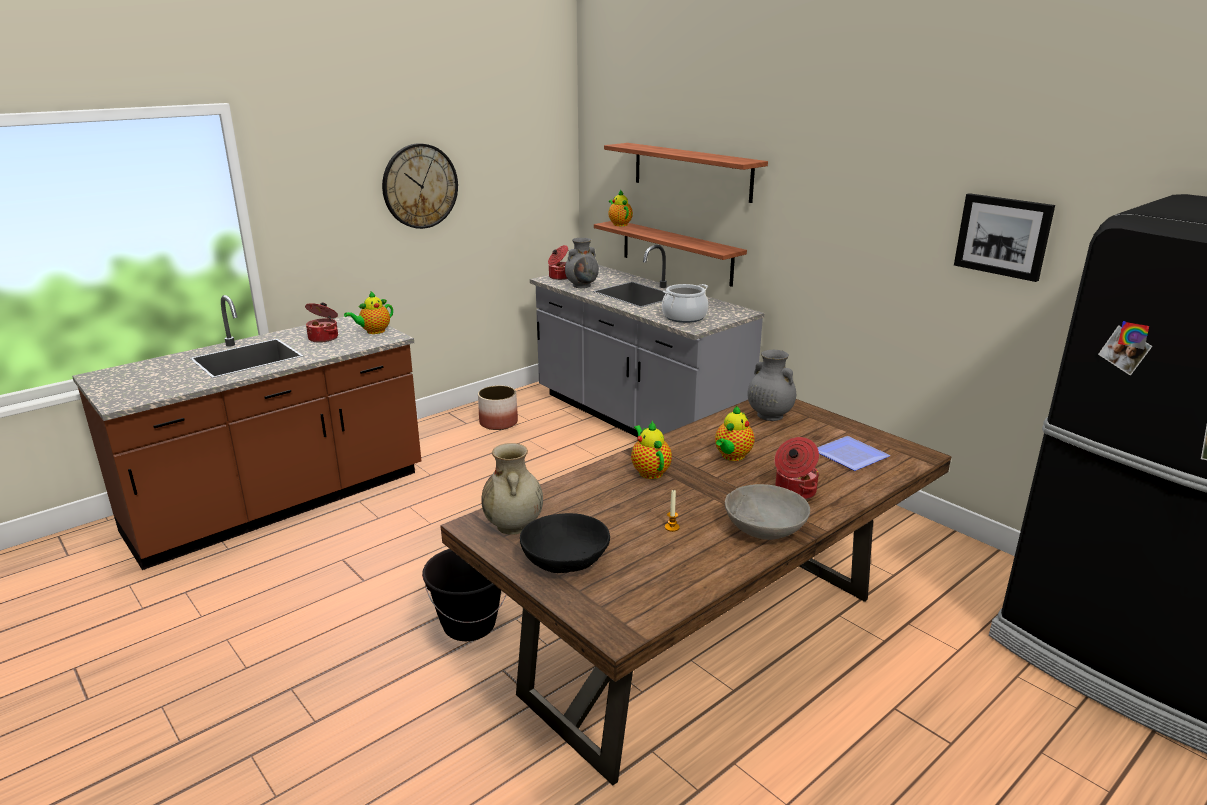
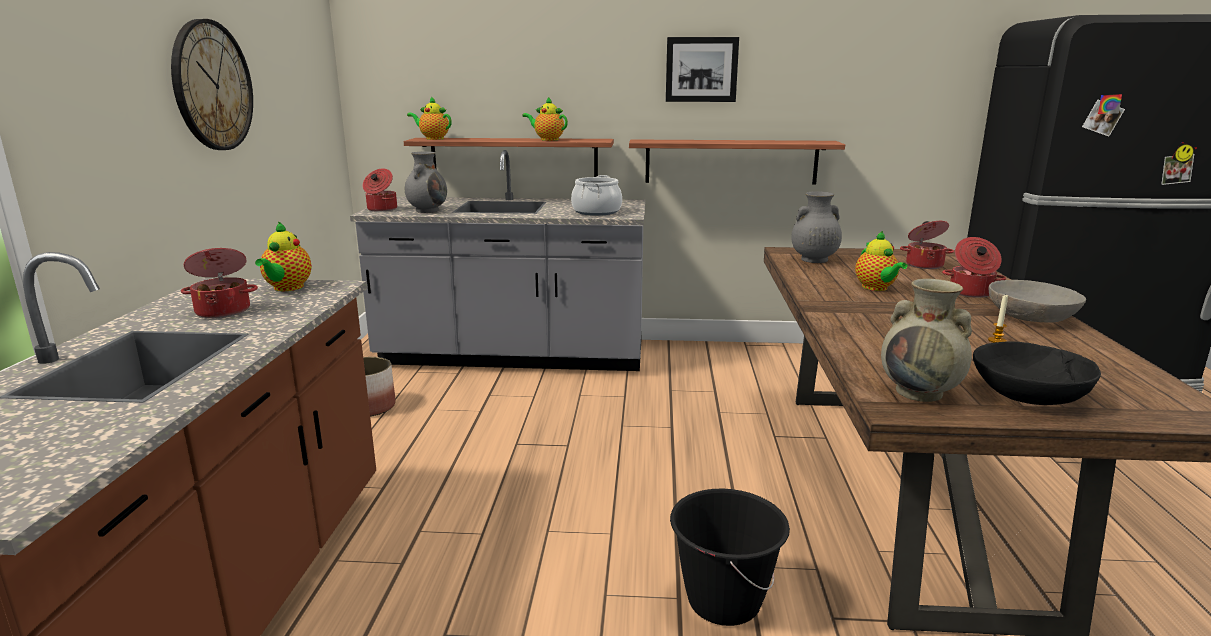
camera: 45 degrees left, 5 degrees down
(649, 471) = (865, 315): teapot -> teapot (547, 139)
(691, 171) = (529, 65): shelf -> shelf (731, 161)
(850, 455) = (924, 265): plate -> cooking pot
(1003, 236) = (883, 78): picture -> picture (701, 69)

